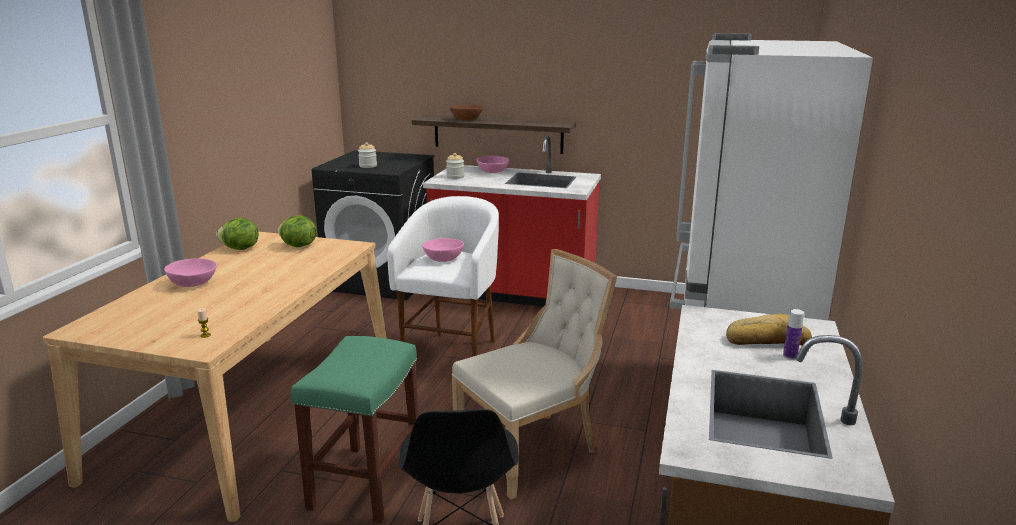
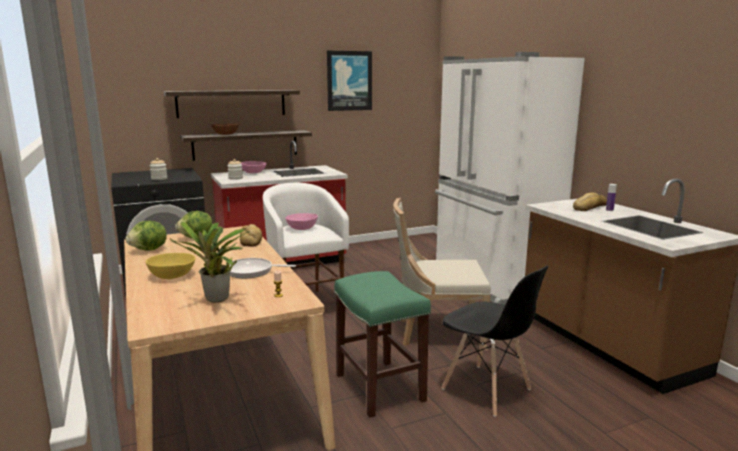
camera: 40 degrees left, 5 degrees down
(160, 322) = (217, 300): none -> potted plant
(193, 283) = (172, 275): pink bowl -> yellow bowl
(249, 300) = (252, 271): none -> frying pan
(332, 261) = (251, 240): none -> bread
(483, 80) = (231, 103): none -> shelf
(532, 449) = (437, 332): beige chair -> beige chair turned 105 degrees counterclockwise
(649, 55) = (349, 81): none -> picture

